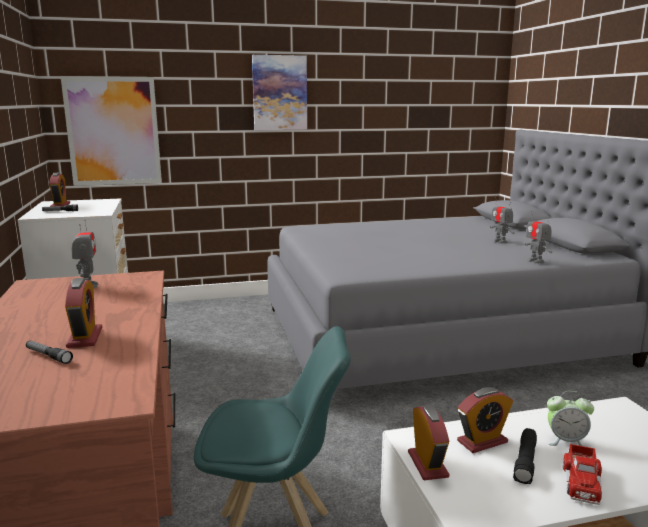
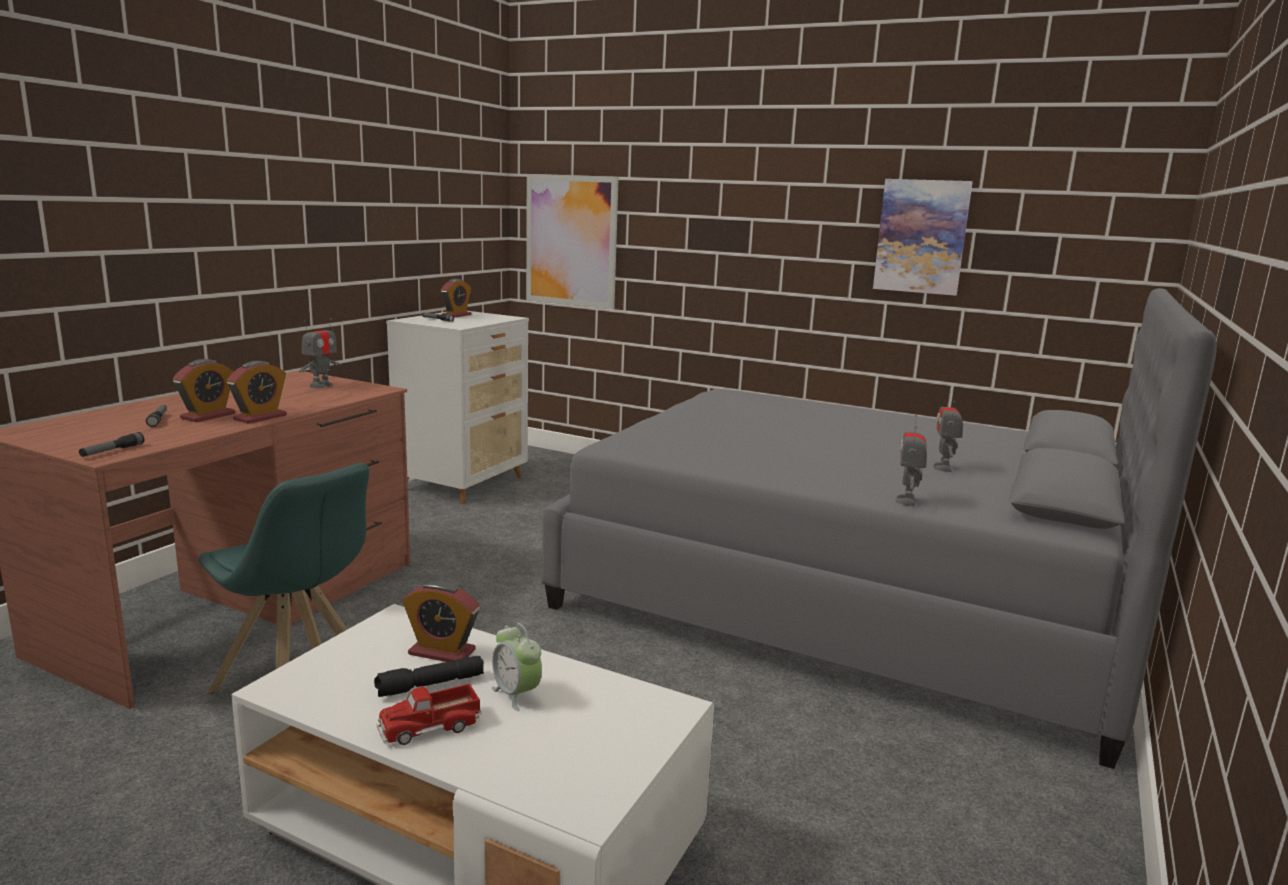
camera: 40 degrees right, 0 degrees up
(115, 395) = (112, 451): none -> flashlight
(279, 93) = (768, 202): picture -> picture (921, 236)
(427, 464) = (354, 641): alarm clock -> alarm clock (260, 417)

